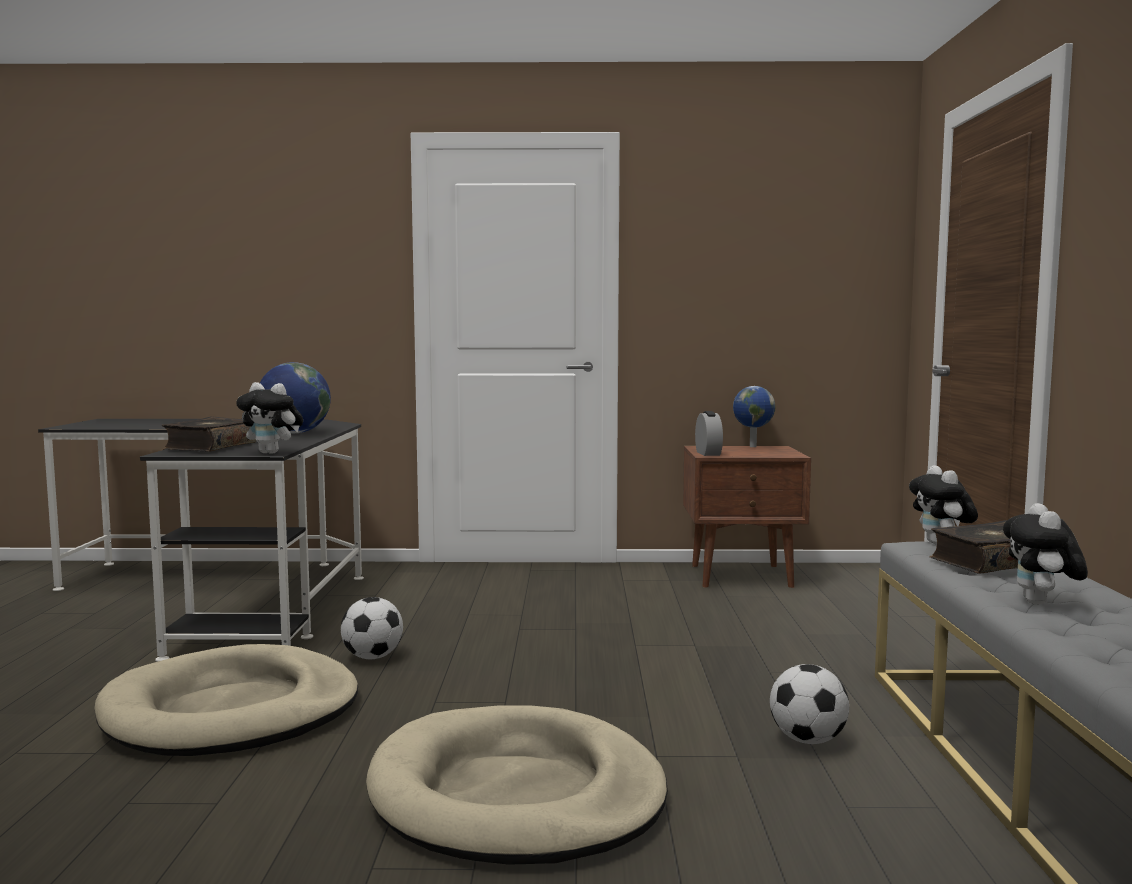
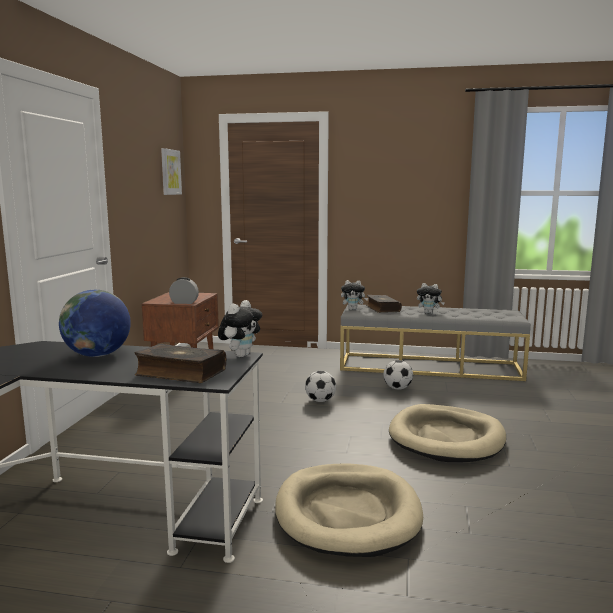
camera: 80 degrees left, 5 degrees up
(372, 657) = (267, 470): football -> football (320, 400)
(752, 446) = (165, 295): globe -> none
(843, 240) = (170, 172): none -> picture

